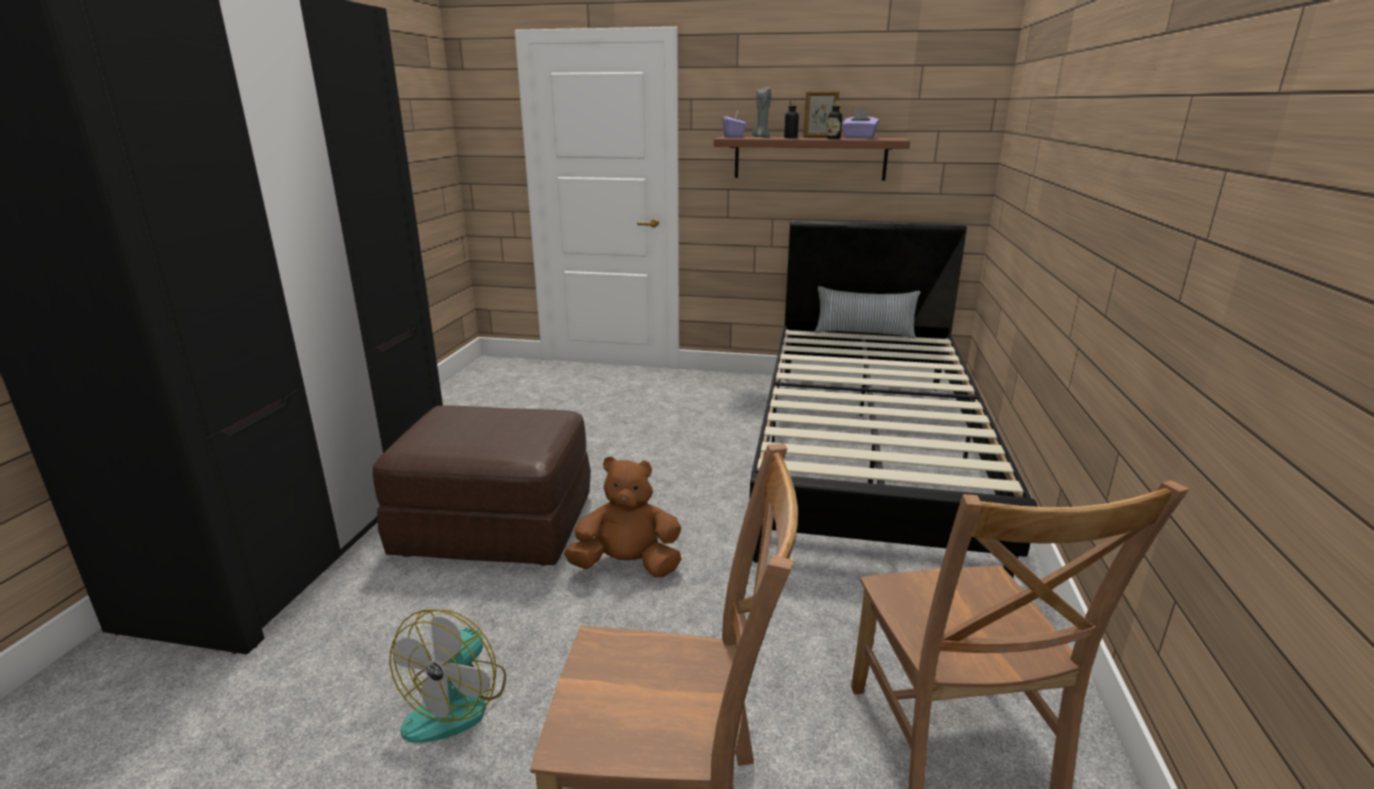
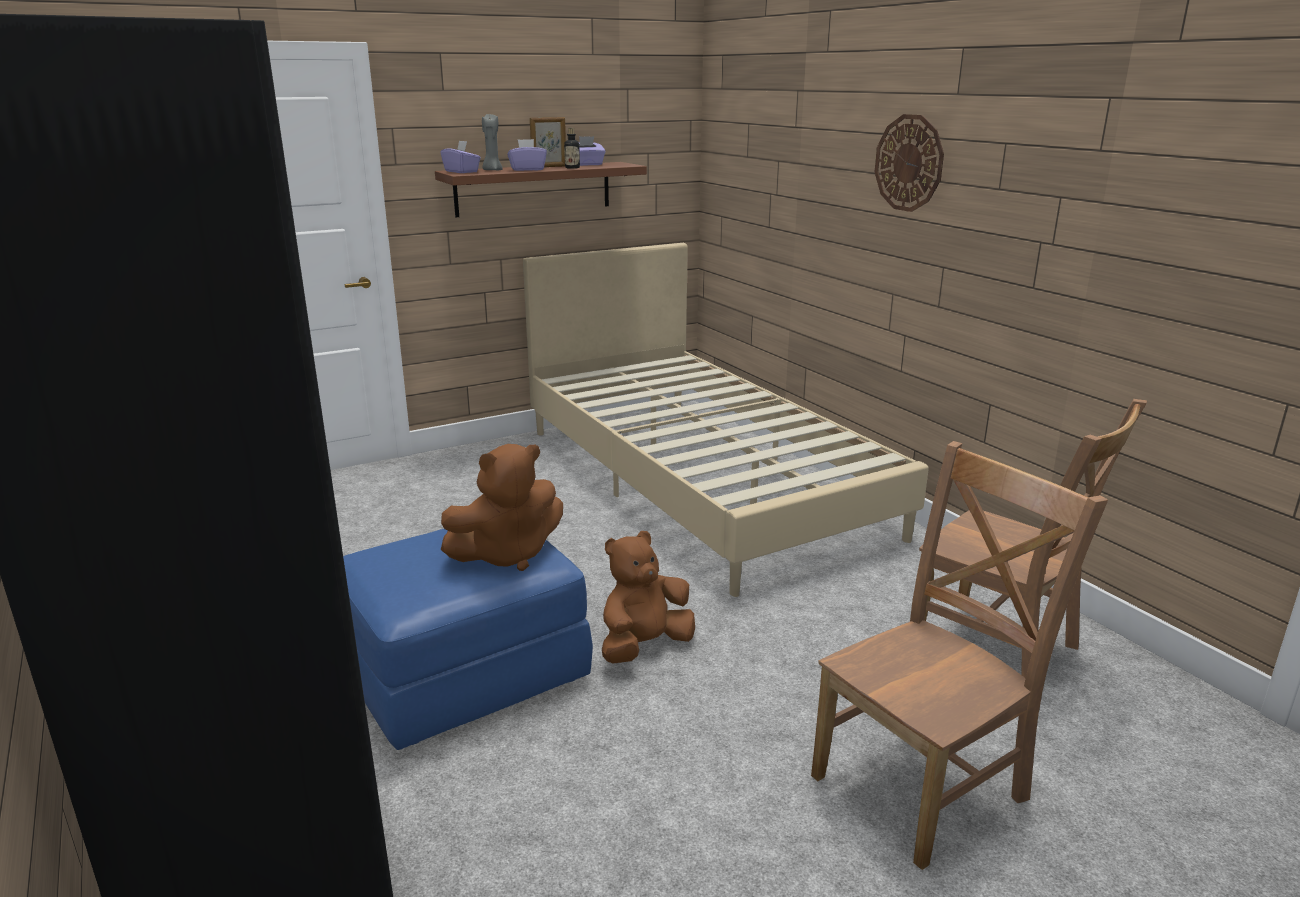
camera: 40 degrees left, 0 degrees up
(458, 702) = (673, 815): fan -> none
(494, 527) = (464, 675): brown ottoman -> blue ottoman
(514, 439) = (507, 554): none -> brown plush toy
(790, 138) = (527, 169): bottle -> purple tissue box
(864, 333) = (616, 366): pillow -> none
(867, 454) = (699, 479): black bed -> beige bed
(1112, 131) = (909, 163): none -> wall clock

